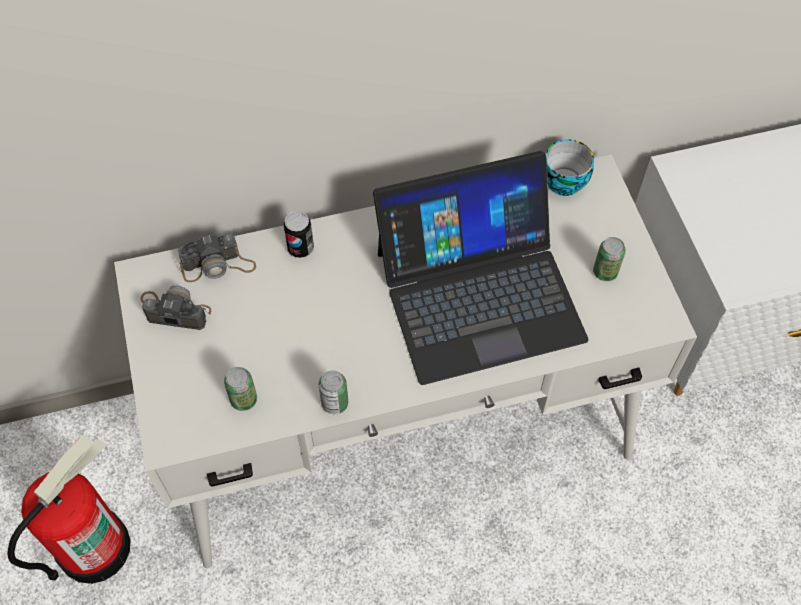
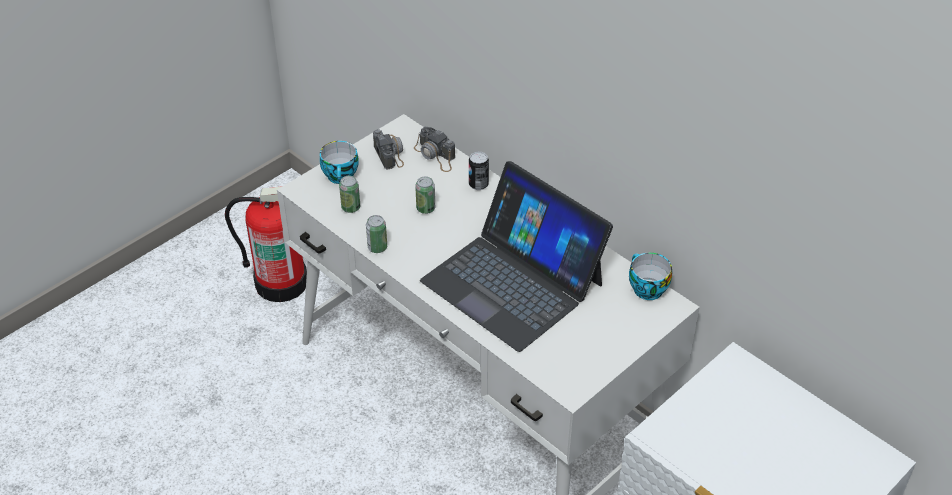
camera: 60 degrees right, 15 degrees down
(179, 384) = (341, 176): none -> cup
(605, 272) = (587, 341): can -> can (425, 208)

